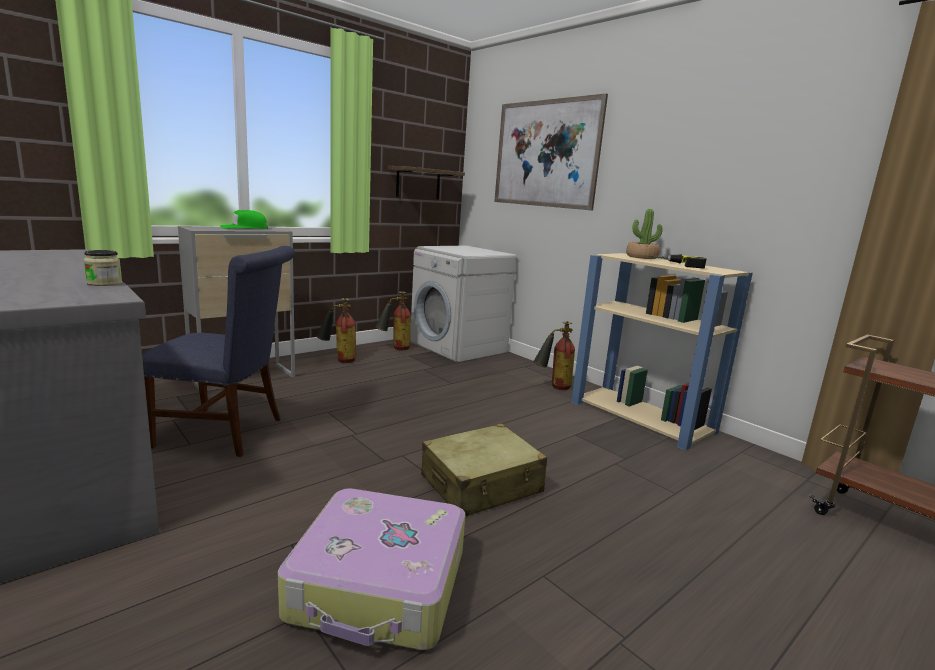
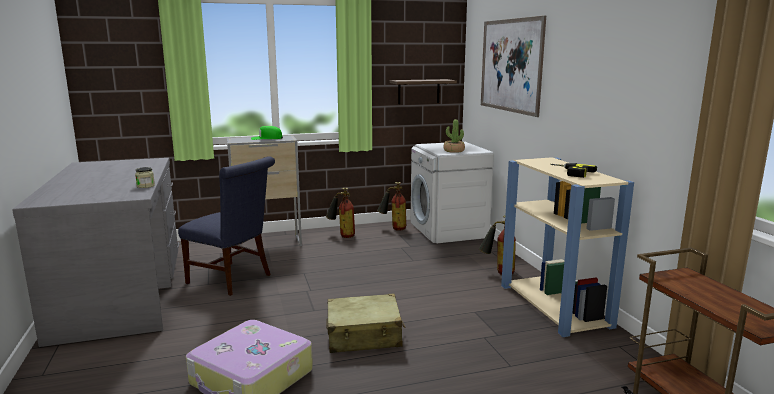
camera: 25 degrees right, 0 degrees up
(641, 257) = (555, 163): potted plant -> potted plant (453, 151)

